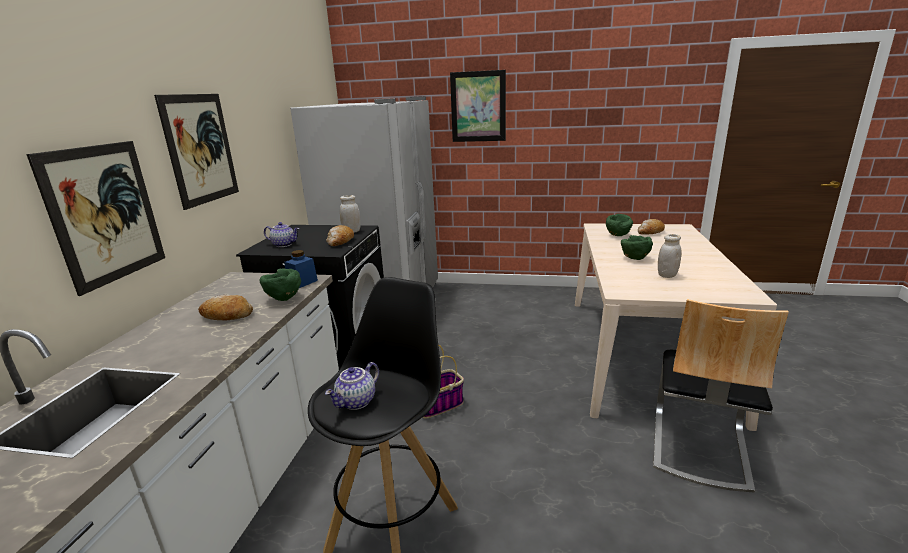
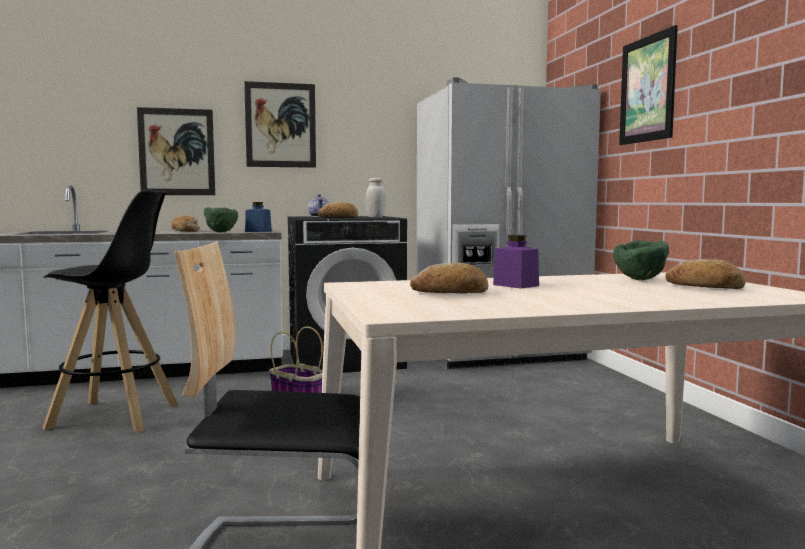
camera: 65 degrees right, 15 degrees down
(356, 402) = (88, 266): teapot -> none
(635, 258) = (516, 285): green bowl -> purple jar
(667, 275) = (450, 293): white jar -> bread

